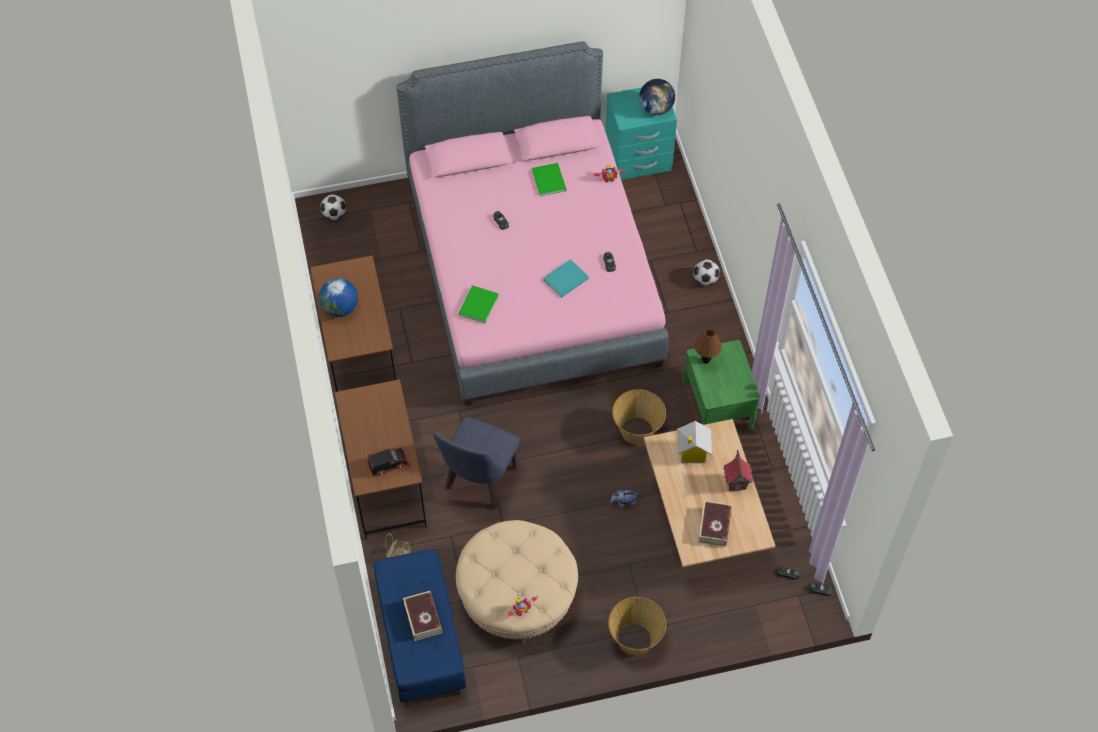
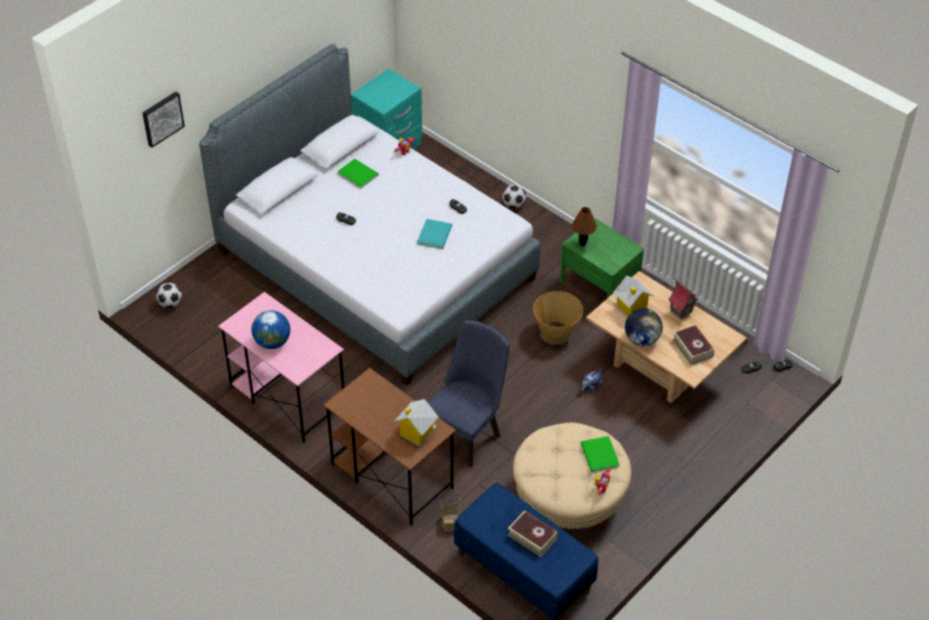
camera: 35 degrees left, 10 degrees down
(359, 49) = (162, 118): none -> picture
(359, 358) = (287, 396): brown desk -> pink desk
(388, 464) = (417, 432): toy truck -> toy house
(477, 305) = (381, 287): green book -> green book (599, 456)
(479, 483) = (467, 434): blue chair -> blue chair turned 135 degrees counterclockwise
(531, 272) = (374, 265): pink bed -> grey bed
(635, 639) = (684, 475): basket -> none
(656, 108) = (398, 87): globe -> globe (642, 339)

